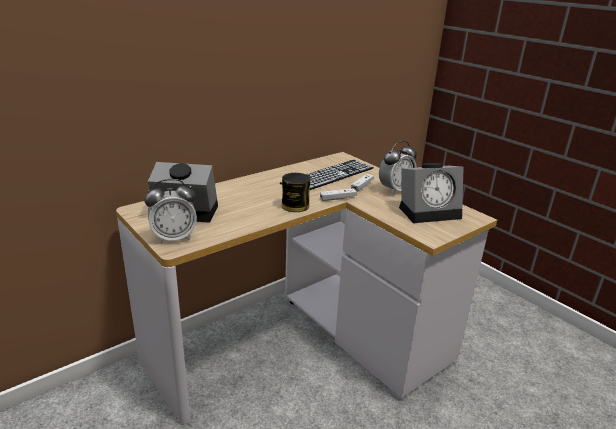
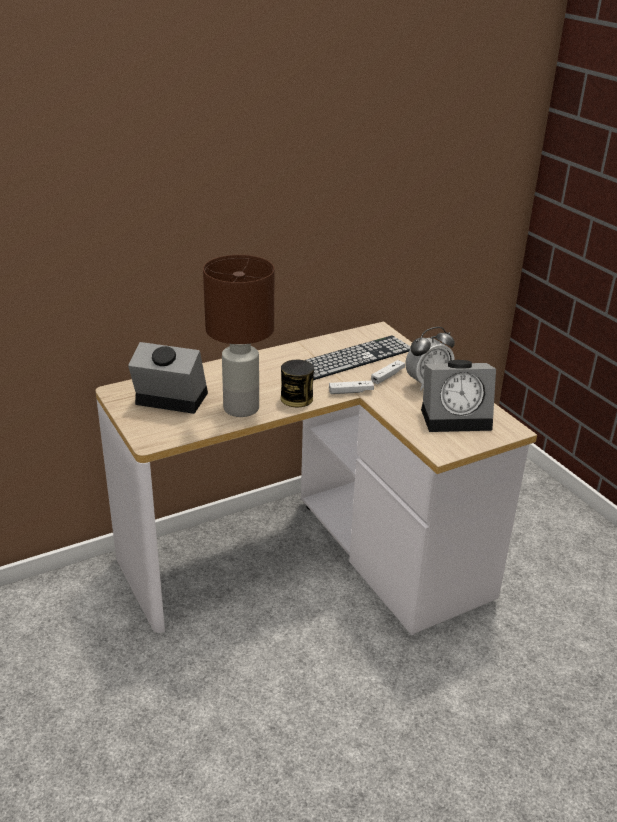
camera: 10 degrees right, 5 degrees up
(174, 238) = (152, 430): alarm clock -> none
(249, 216) = (240, 408): none -> brown table lamp

